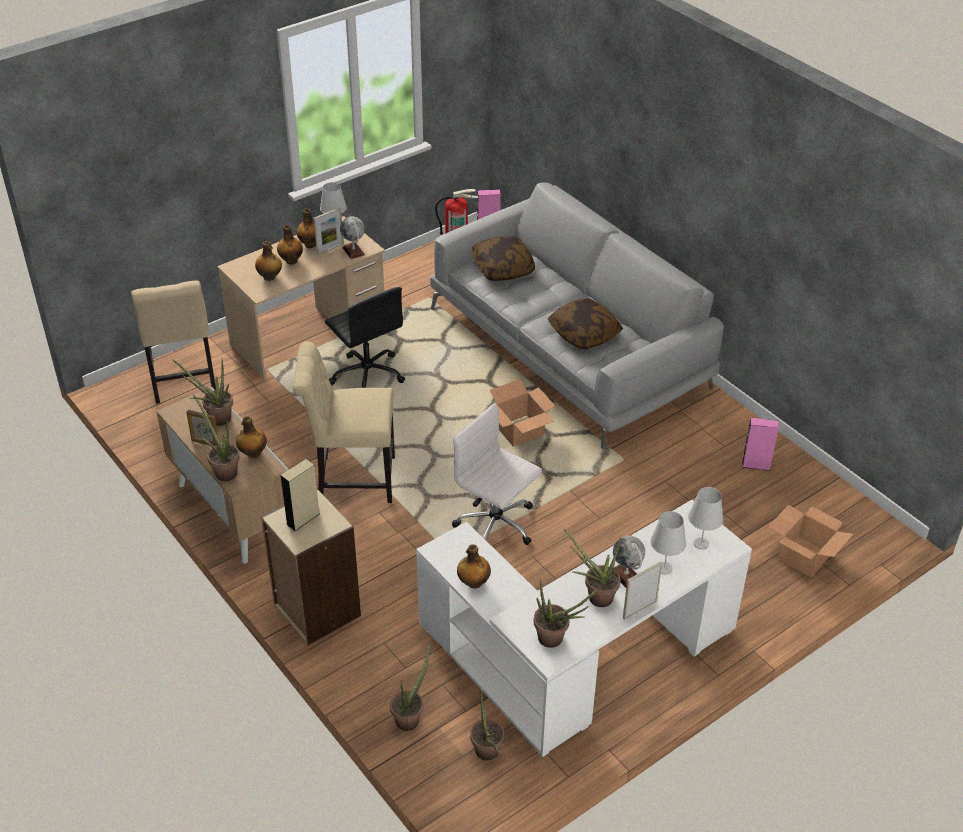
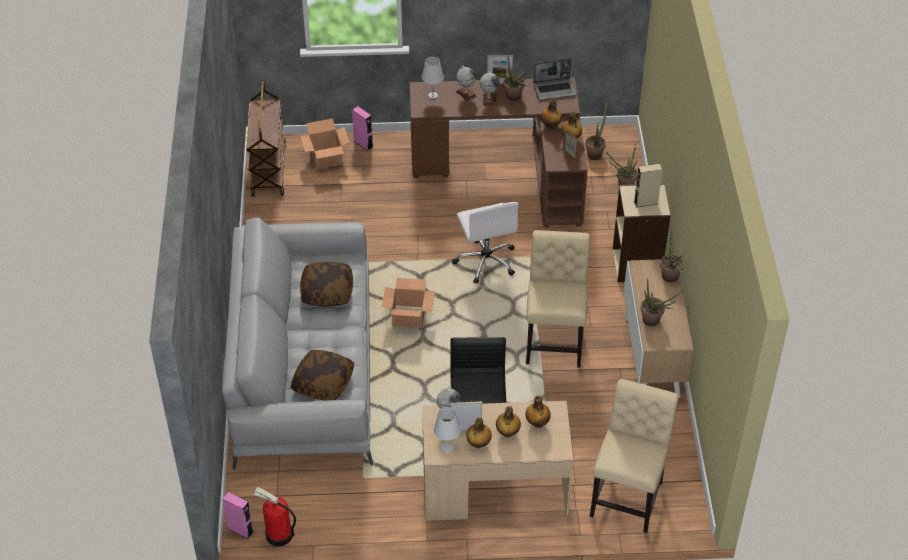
camera: 145 degrees left, 5 degrees up
(205, 443) = (672, 306): picture frame -> picture frame (570, 156)
(253, 453) = (643, 283): bottle -> bottle (550, 126)
(351, 479) = (554, 340): beige chair -> beige chair turned 120 degrees counterclockwise
(556, 639) = (555, 89): potted plant -> laptop
(577, 662) = (510, 170): white desk -> brown desk
(664, 568) = (466, 93): white table lamp -> globe
(756, 465) = (284, 218): pink speaker -> pink speaker (363, 144)
(844, 508) = (268, 169): none -> brown cart

